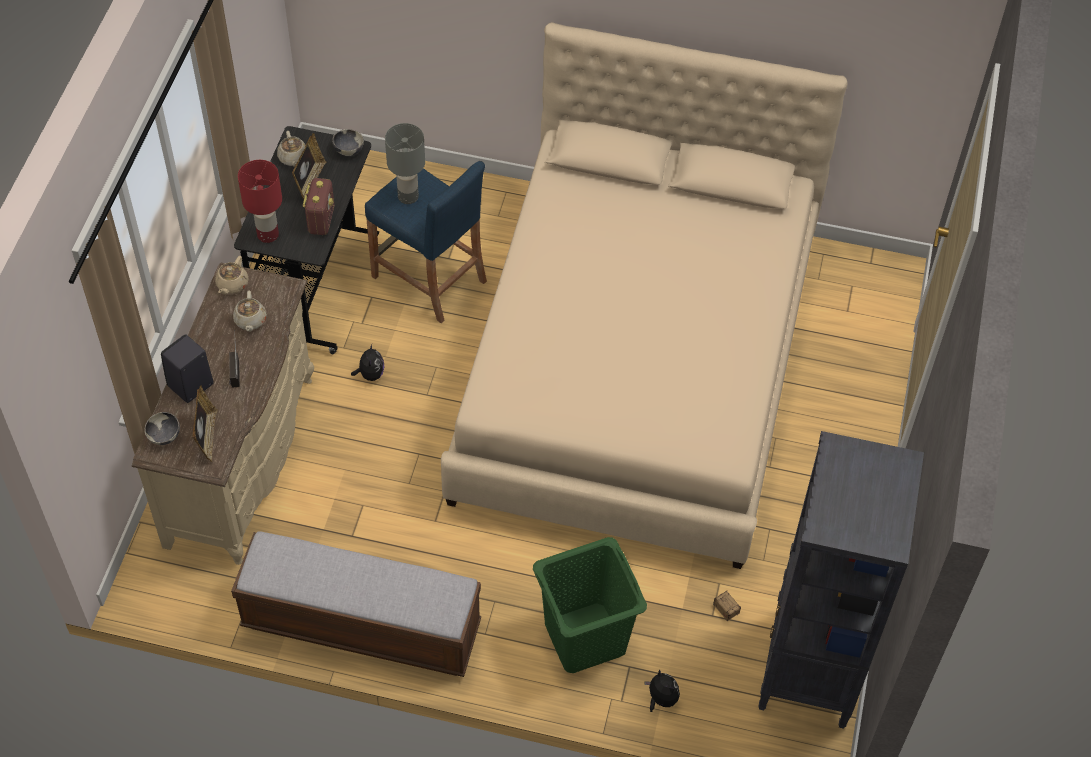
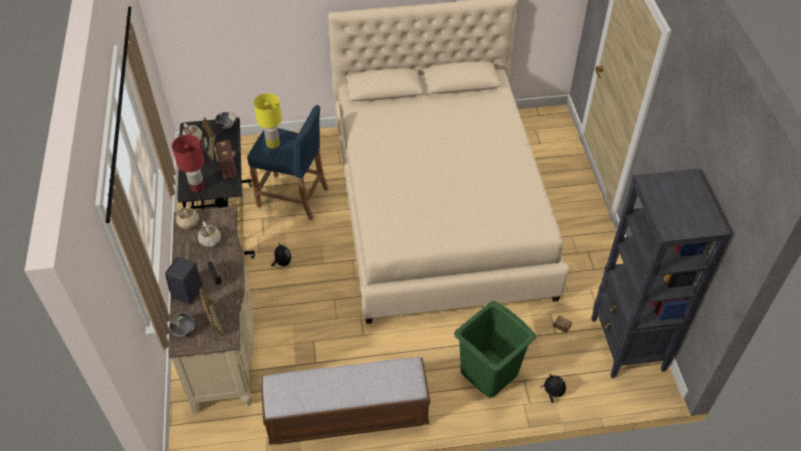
camera: 20 degrees left, 5 degrees down
(408, 196) = (273, 144): grey table lamp -> yellow table lamp

